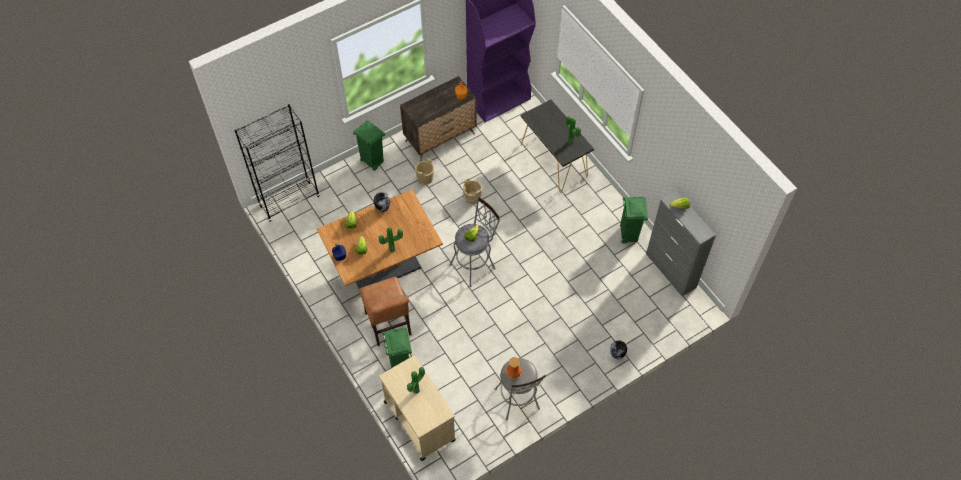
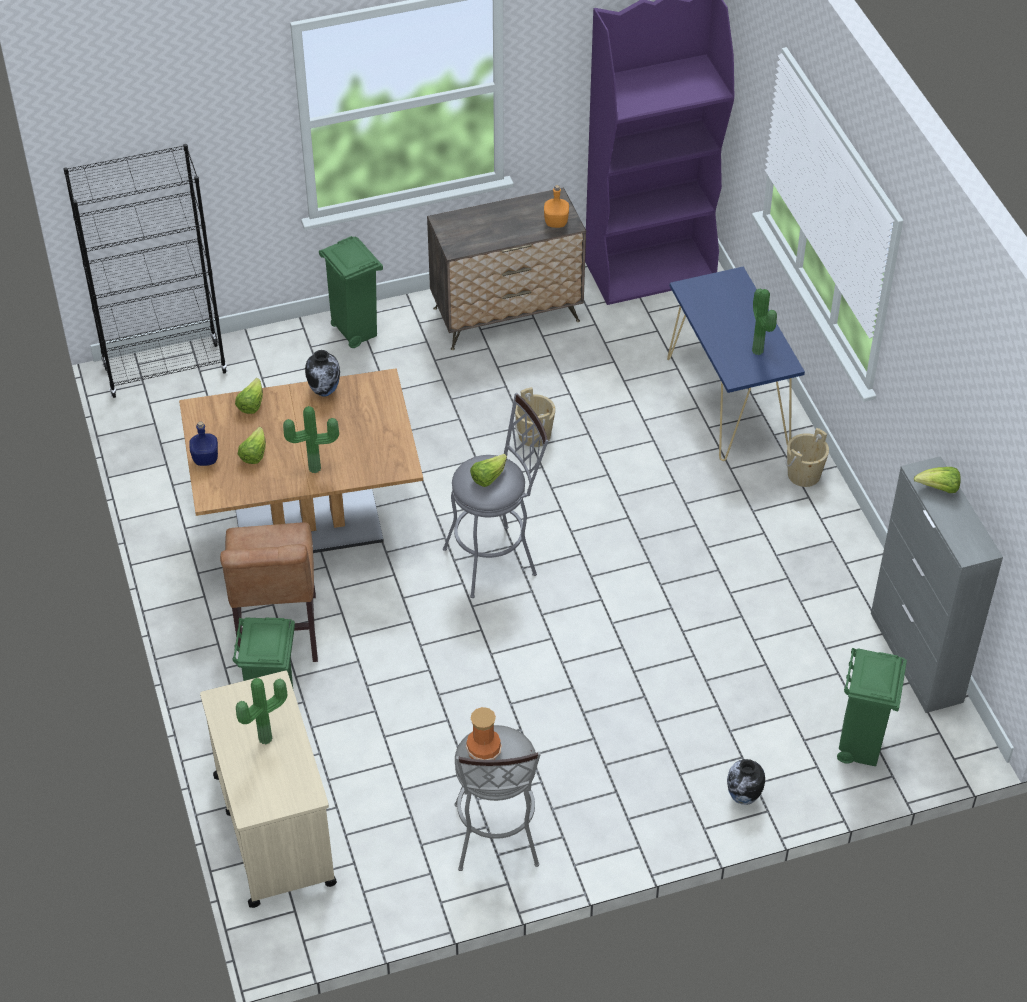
camera: 15 degrees right, 10 degrees down
(425, 178) = (450, 382): beige bucket -> beige bucket (804, 475)
(554, 161) = (728, 401): black console table -> blue console table
(628, 234) = (844, 569): green trash can -> green trash can (860, 746)

